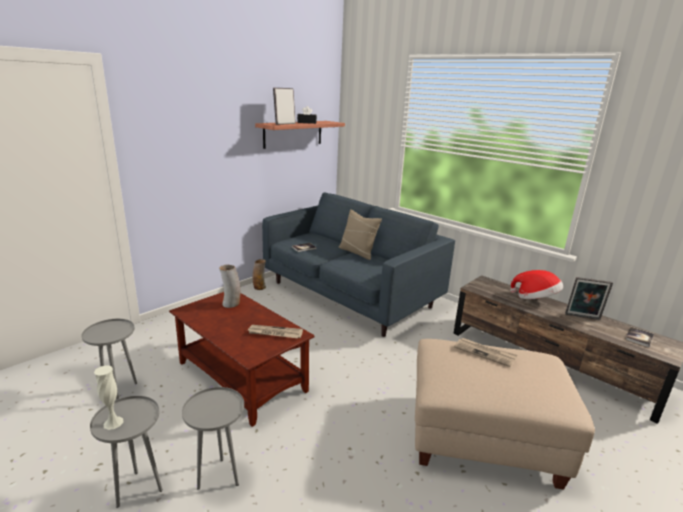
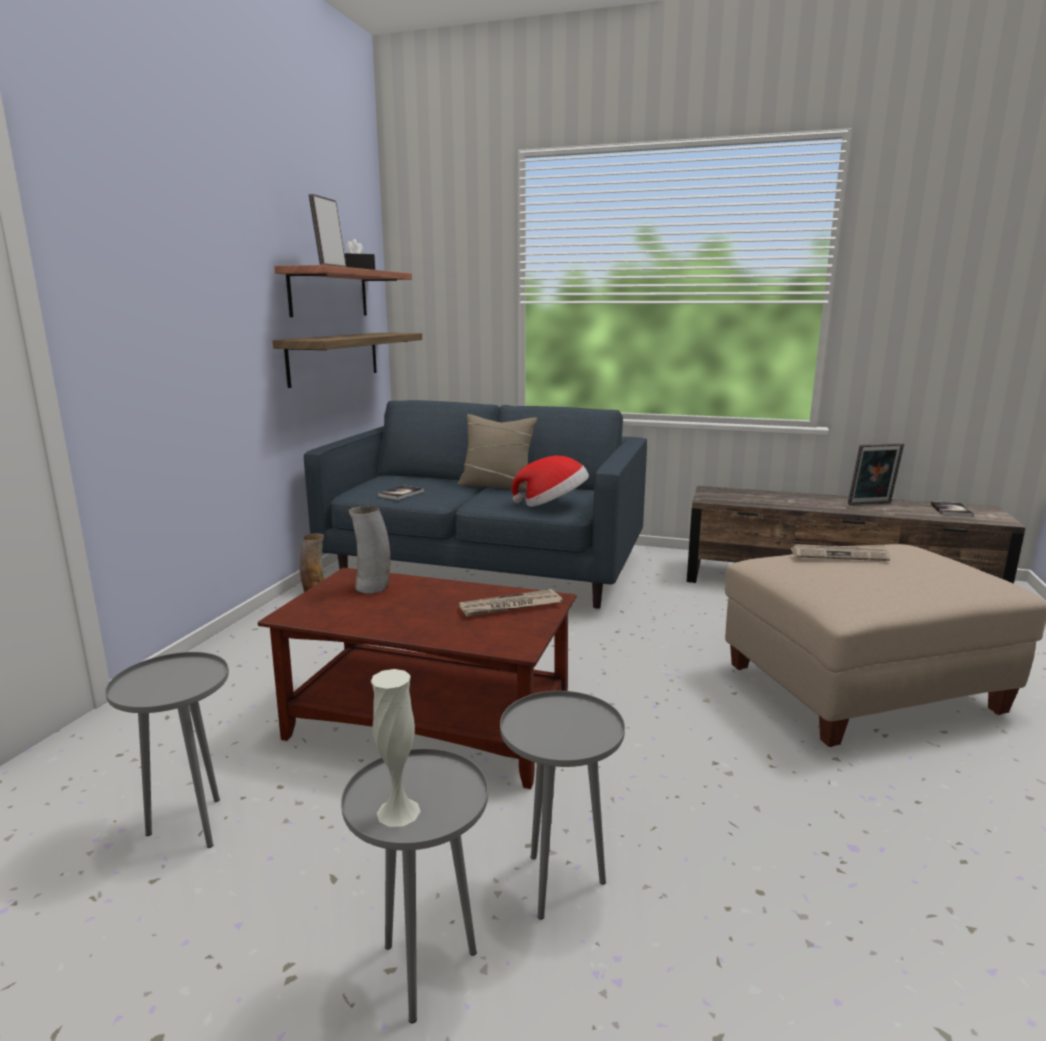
camera: 25 degrees left, 5 degrees down
(293, 167) = (334, 357): none -> shelf
(535, 299) = (795, 497): hat -> hat (552, 505)

